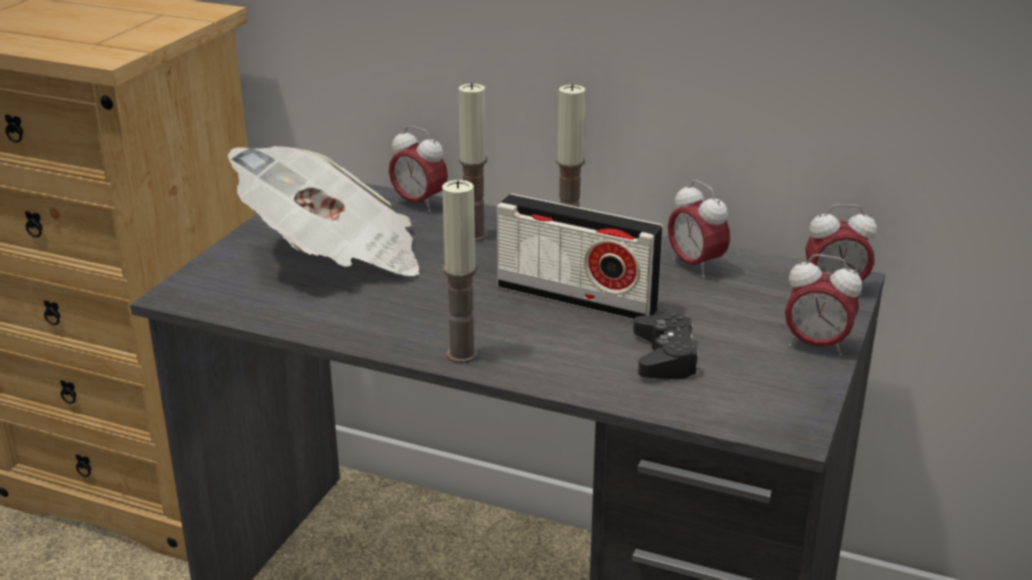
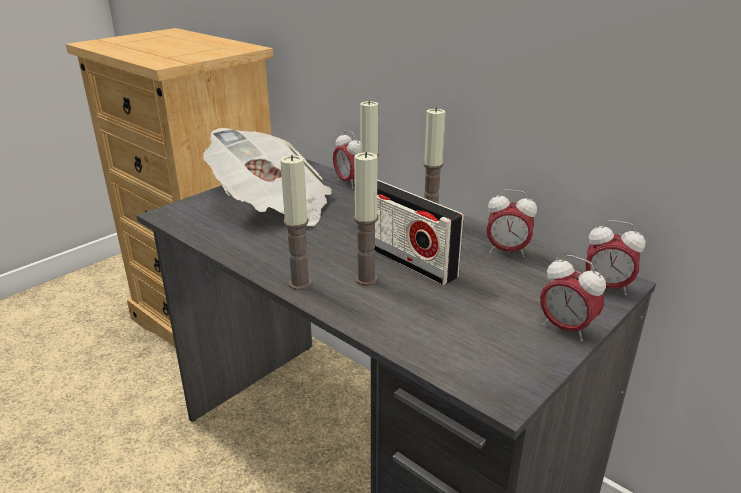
camera: 20 degrees right, 0 degrees up
(544, 333) = (366, 279): none -> candle
(665, 357) = (440, 314): black game controller -> none
(695, 266) = (507, 251): alarm clock -> alarm clock turned 60 degrees counterclockwise

